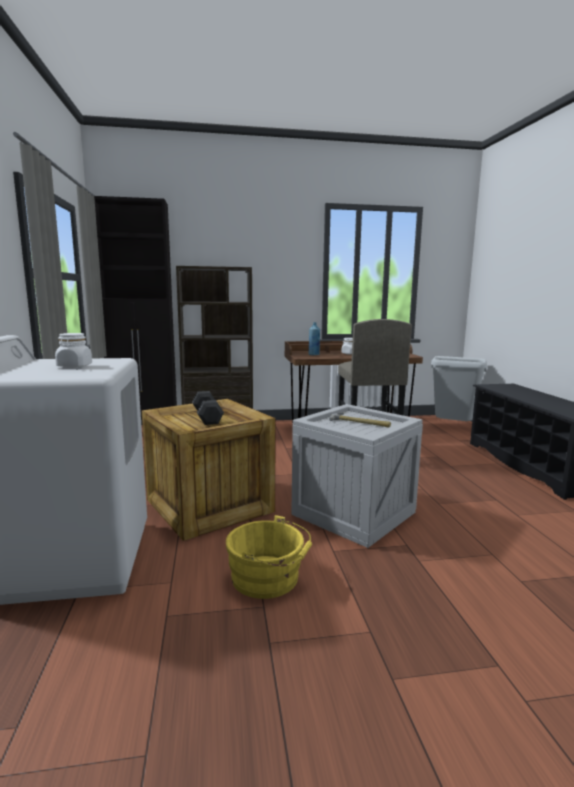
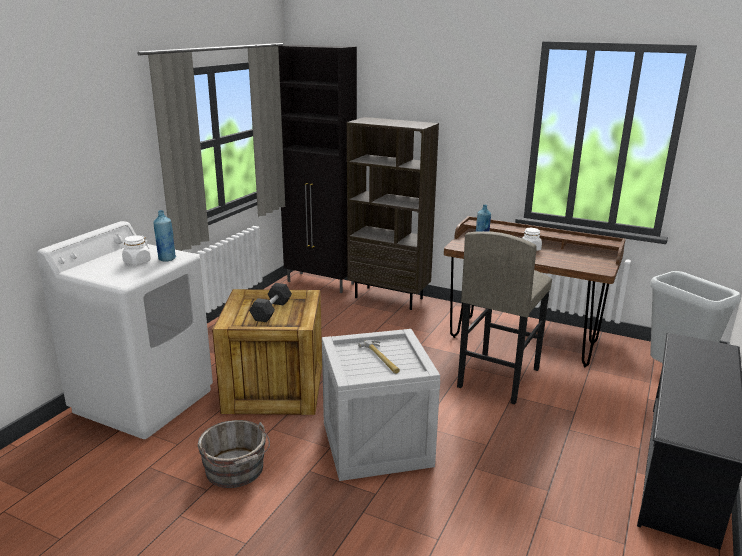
camera: 35 degrees right, 10 degrees up
(107, 362) = (167, 259): none -> blue bottle
(269, 578) = (236, 471): yellow bucket -> grey bucket

